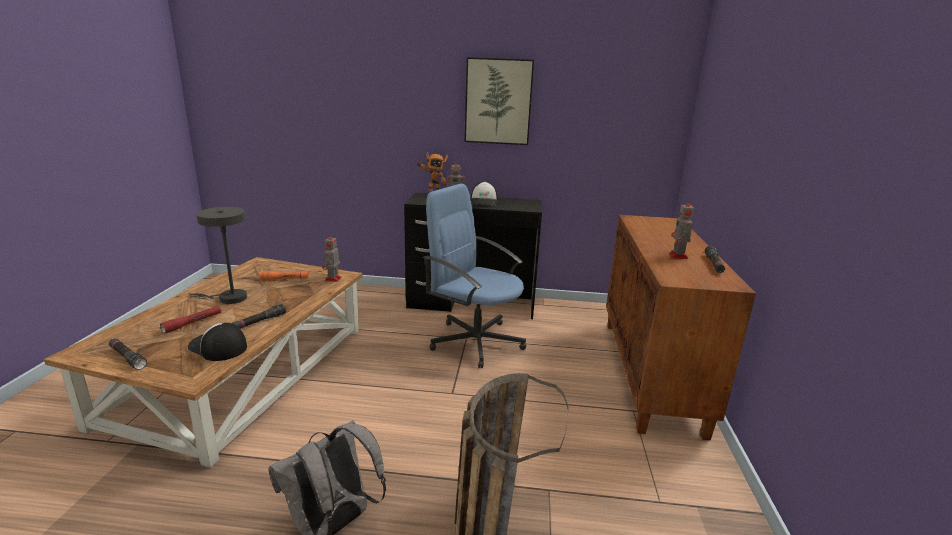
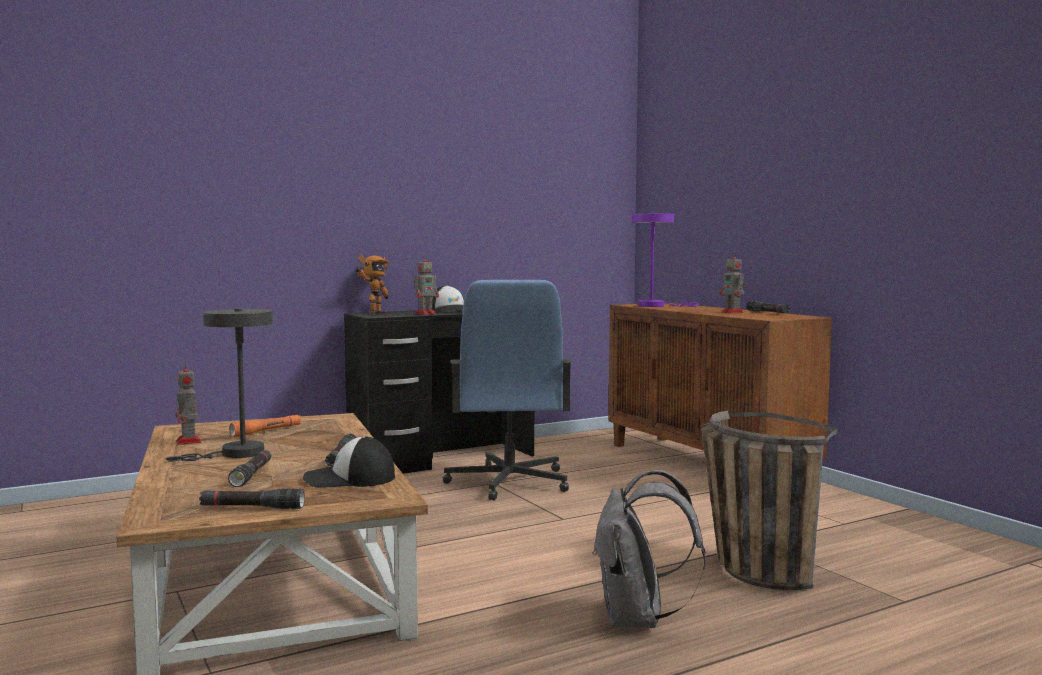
camera: 35 degrees left, 15 degrees down
(193, 323) = (252, 475): red flashlight -> black flashlight
(332, 279) = (332, 421): toy robot -> toy robot (188, 442)
(475, 341) = (508, 482): blue office chair -> blue office chair turned 90 degrees counterclockwise
(498, 101) = (443, 187): picture -> none
(649, 225) = (656, 306): none -> purple table lamp

